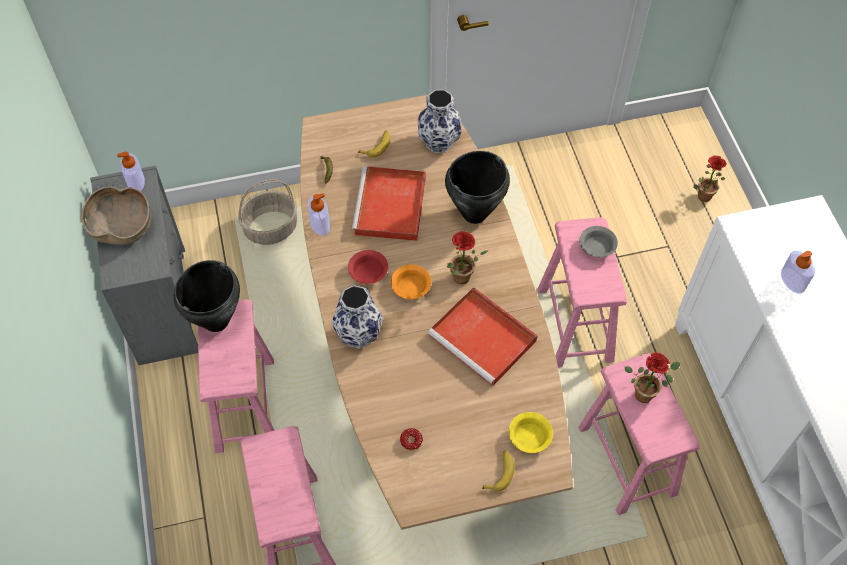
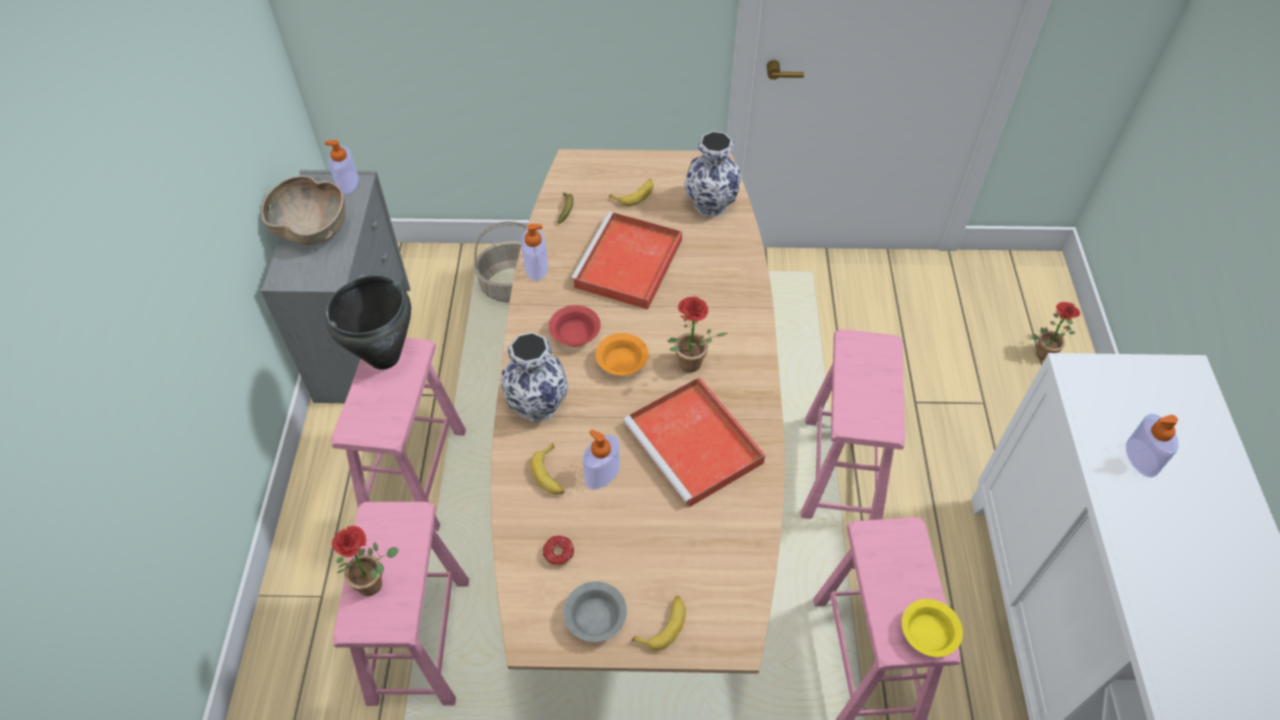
camera: 15 degrees right, 5 degrees down
(386, 385) = (550, 474): none -> banana
(423, 375) = (602, 473): none -> soap dispenser
(474, 213) = (729, 292): black cooking pot -> none
(529, 438) = (717, 588): yellow bowl -> yellow bowl (927, 635)
(597, 248) = (881, 371): grey bowl -> grey bowl (595, 619)
(646, 392) = (901, 568): potted plant -> potted plant (375, 582)

